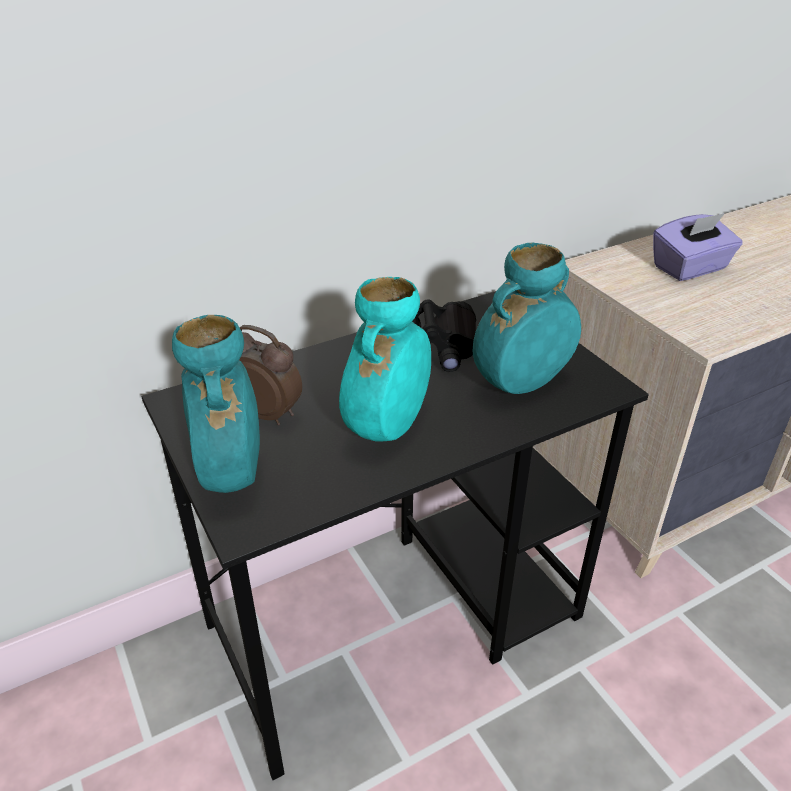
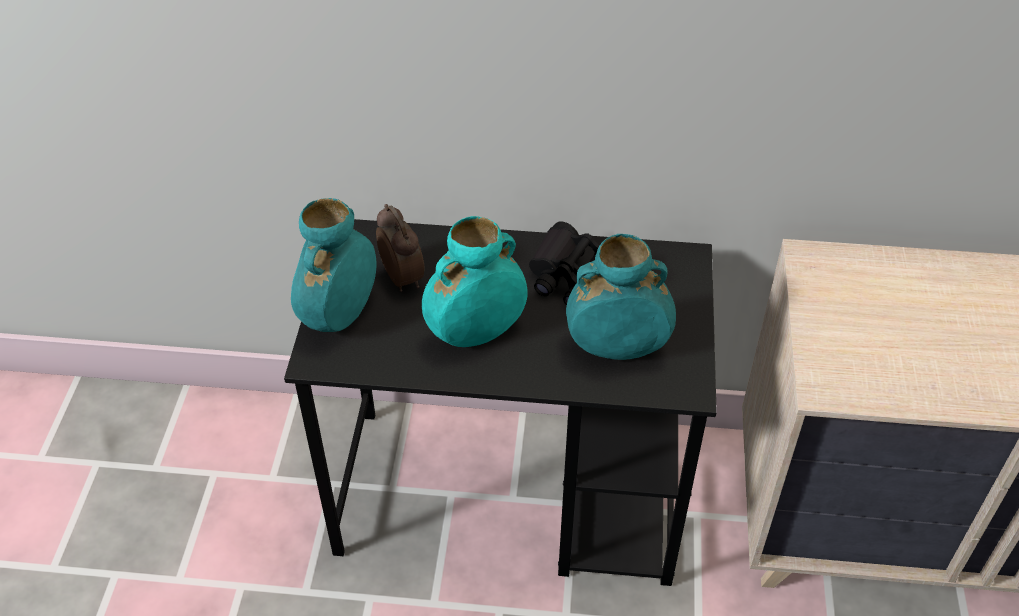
camera: 35 degrees right, 10 degrees up
(690, 268) = (913, 308): purple tissue box -> none

